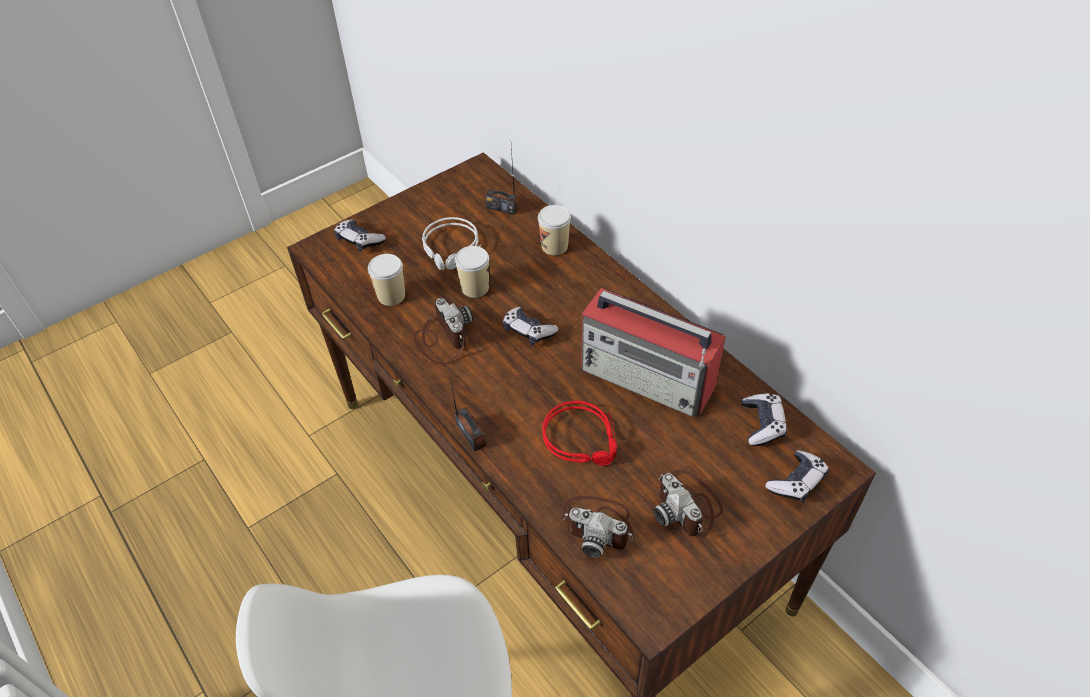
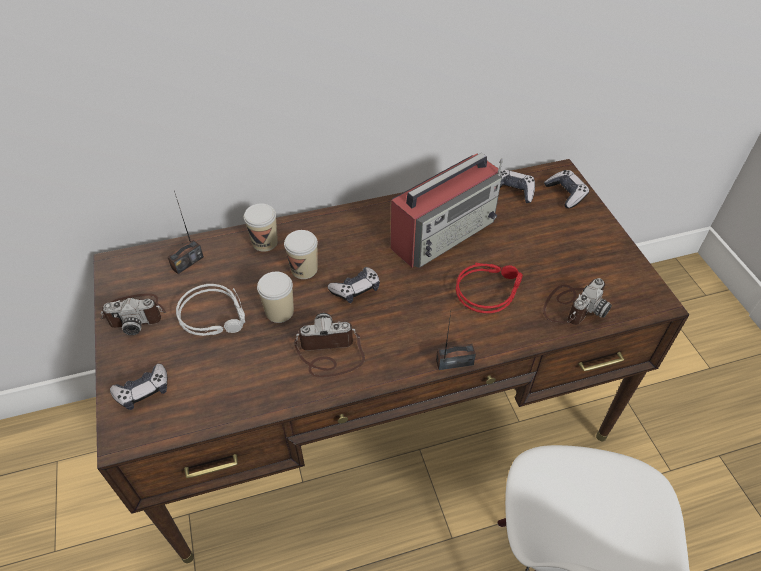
camera: 70 degrees left, 0 degrees up
(391, 295) = (247, 381): cup -> cup (304, 269)
(688, 506) = (569, 252): camera -> camera (135, 314)

